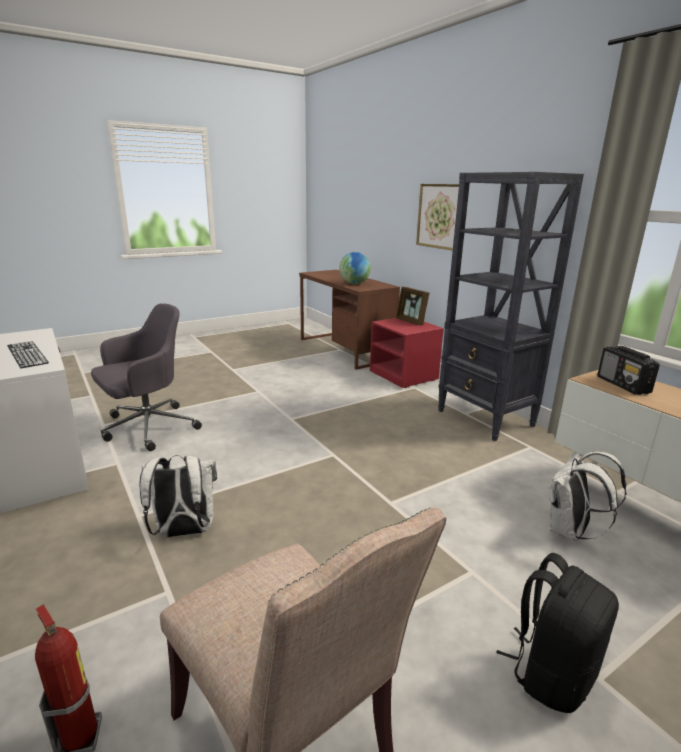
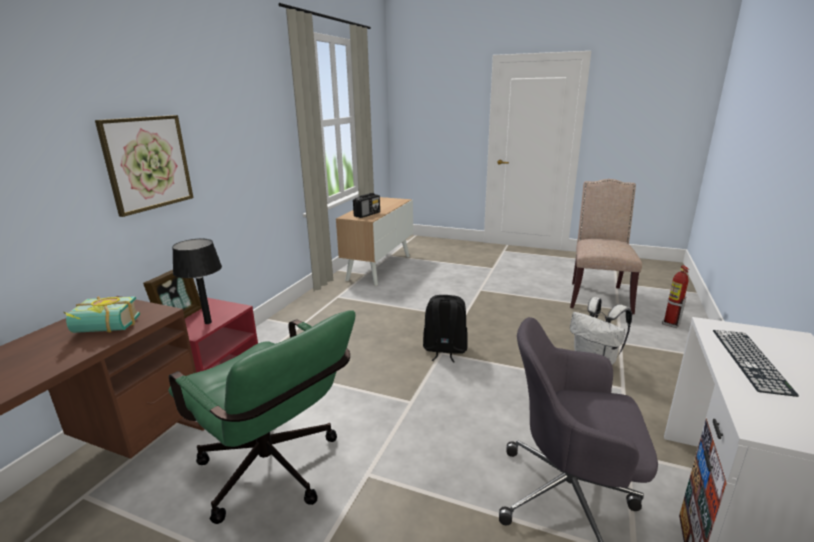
camera: 125 degrees left, 0 degrees up
(294, 376) = (276, 474): none -> green office chair
(354, 284) = (104, 330): globe -> book
(393, 325) = (208, 322): none -> black table lamp
(485, 418) = (303, 316): black bookcase -> none
(551, 672) = (503, 273): black backpack -> black backpack (444, 350)
(570, 531) = (419, 278): white backpack -> none

